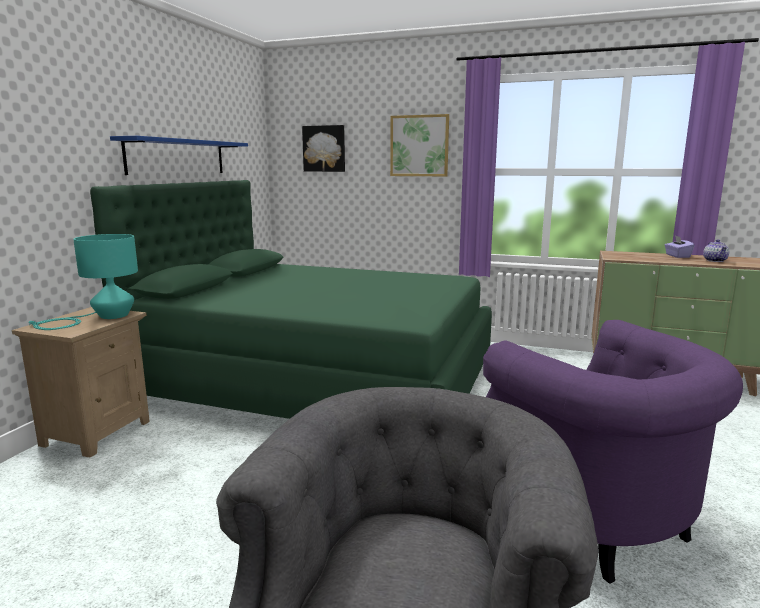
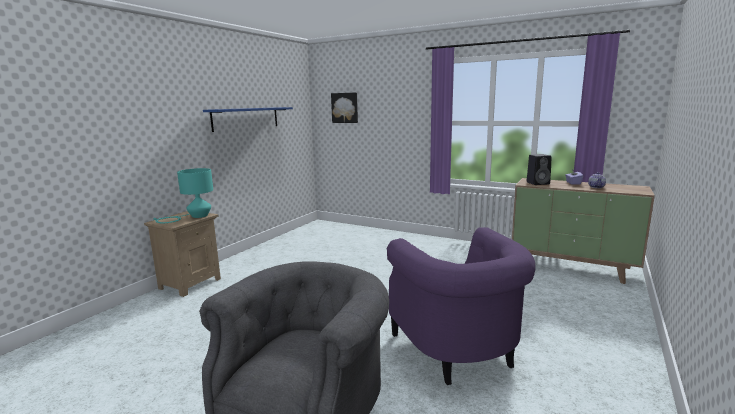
camera: 10 degrees right, 0 degrees up
(320, 381) = (328, 260): green bed -> none
(419, 146) = (404, 105): picture -> none
(631, 257) = (538, 183): none -> black speaker

